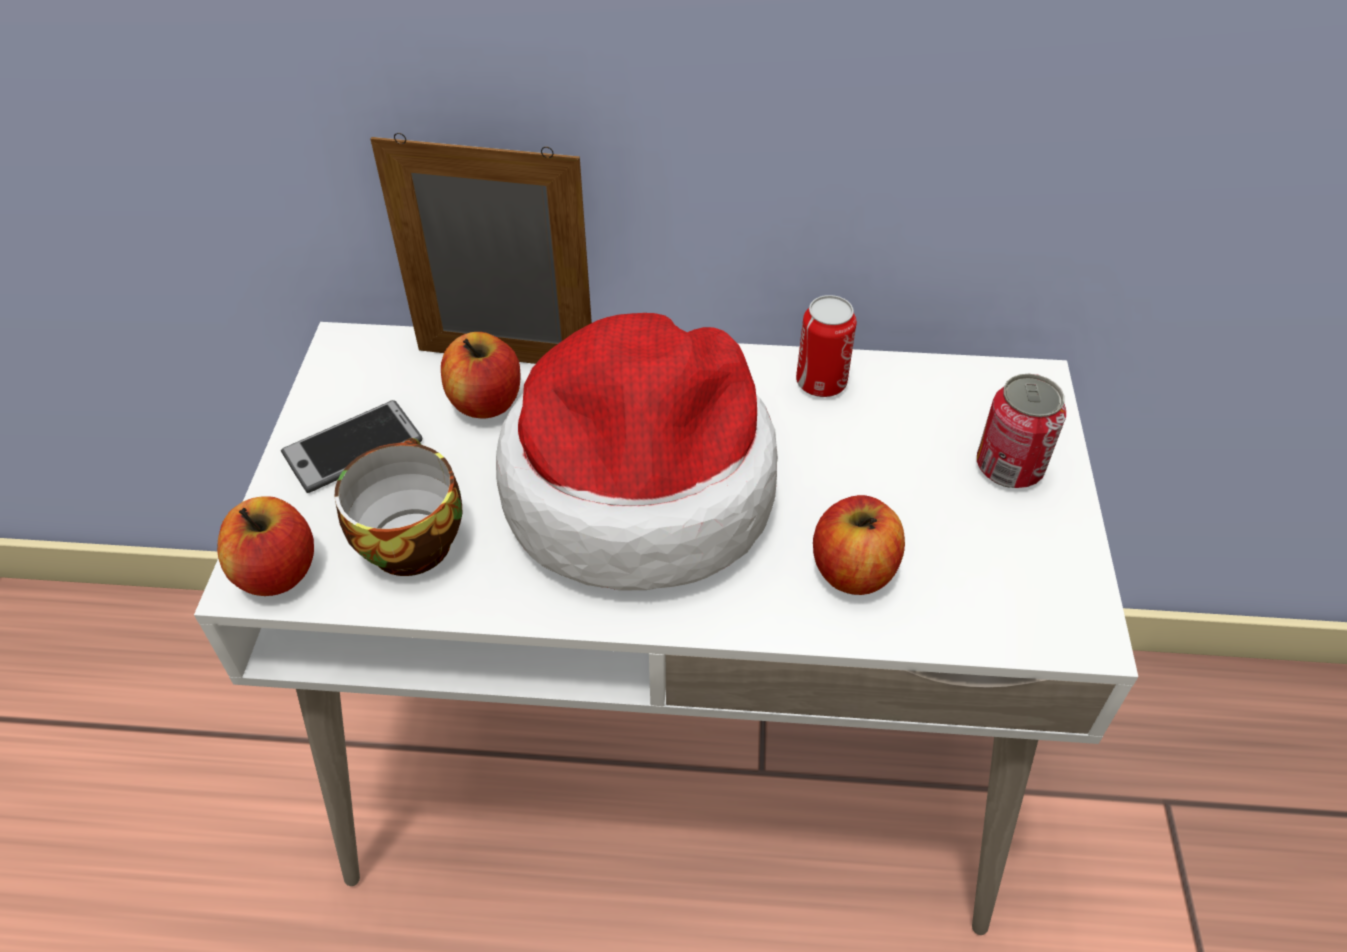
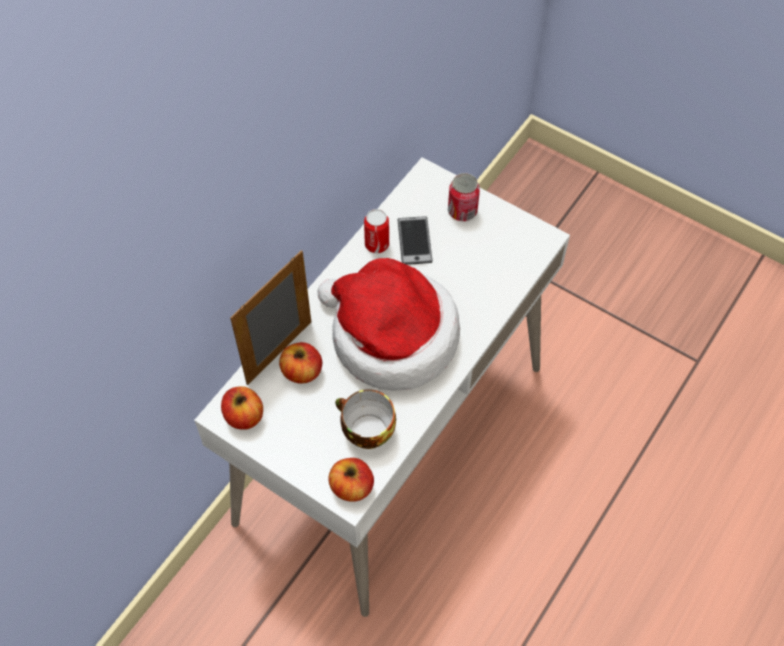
camera: 60 degrees left, 10 degrees up
(353, 447) = (295, 434): phone -> phone (414, 241)
(853, 570) = (477, 288): apple -> apple (244, 416)

